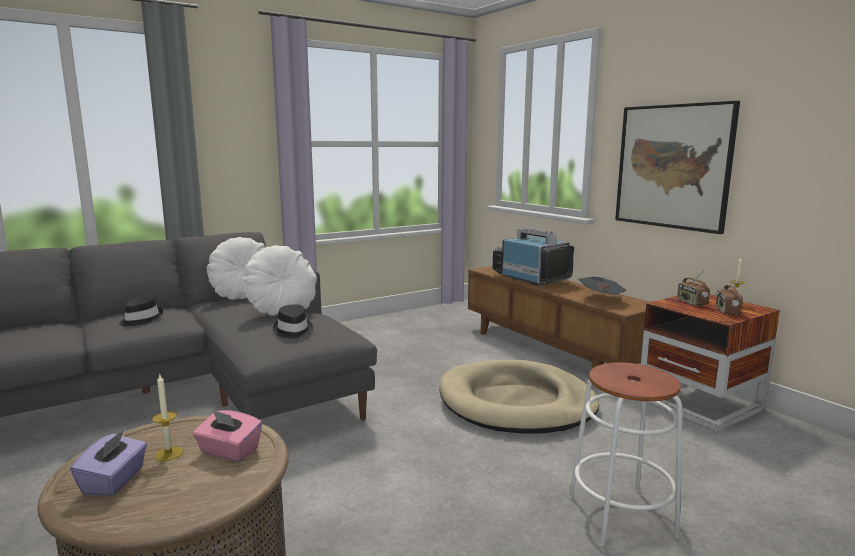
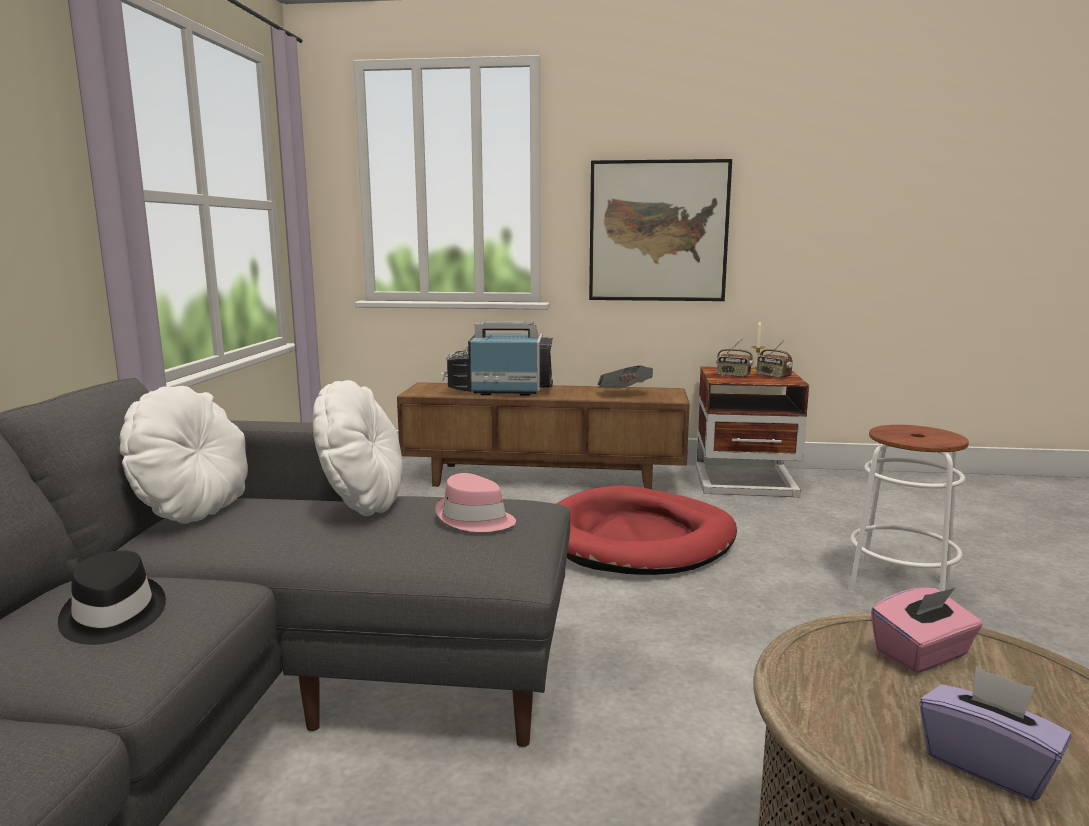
camera: 50 degrees left, 0 degrees up
(168, 454) = (903, 701): candle -> none
(293, 330) = (474, 519): black hat -> pink hat
(516, 403) = (637, 539): beige dog bed -> red dog bed

